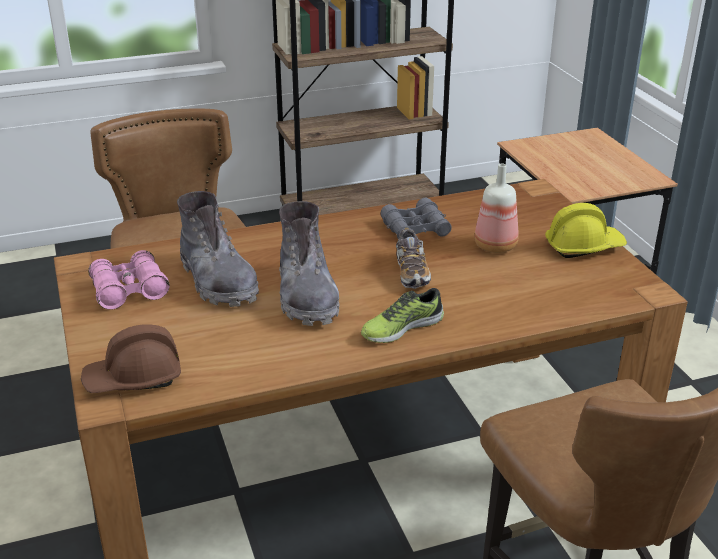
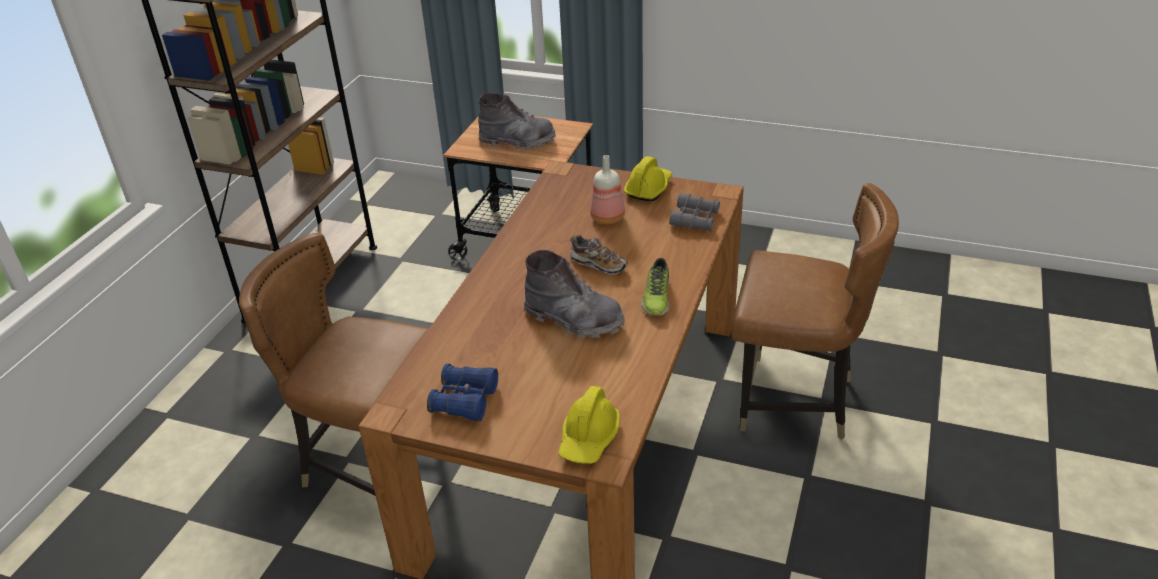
camera: 50 degrees left, 5 degrees up
(129, 291) = (465, 400): pink binoculars -> blue binoculars
(134, 379) = (589, 438): brown hard hat -> yellow hard hat
(218, 281) = (506, 352): grey boot -> grey boot (517, 141)
(415, 229) = (547, 238): grey binoculars -> grey binoculars (695, 219)

